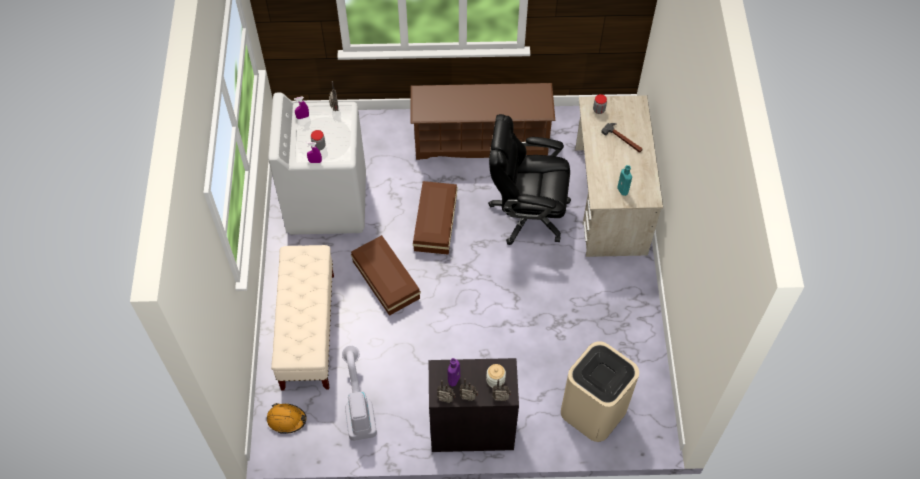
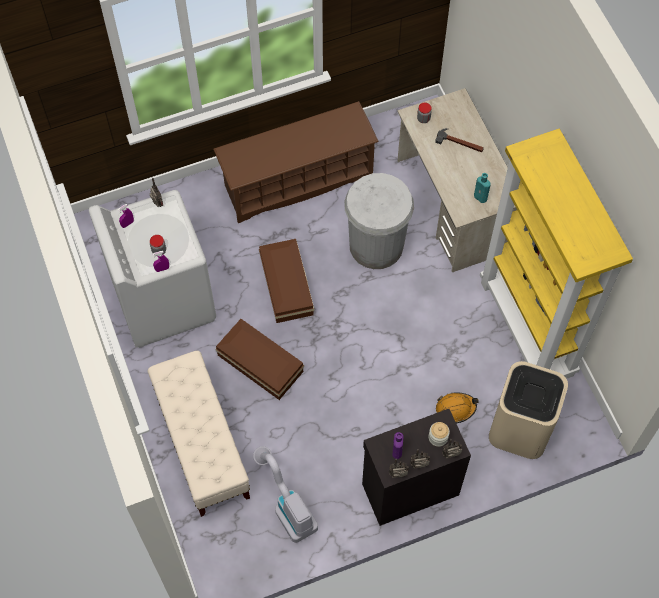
camera: 20 degrees left, 5 degrees up
(286, 419) = (219, 544): orange hard hat -> orange hard hat (455, 408)
(527, 213) = (376, 245): black office chair -> white trash can
(635, 326) = (528, 329): none -> yellow bookcase

